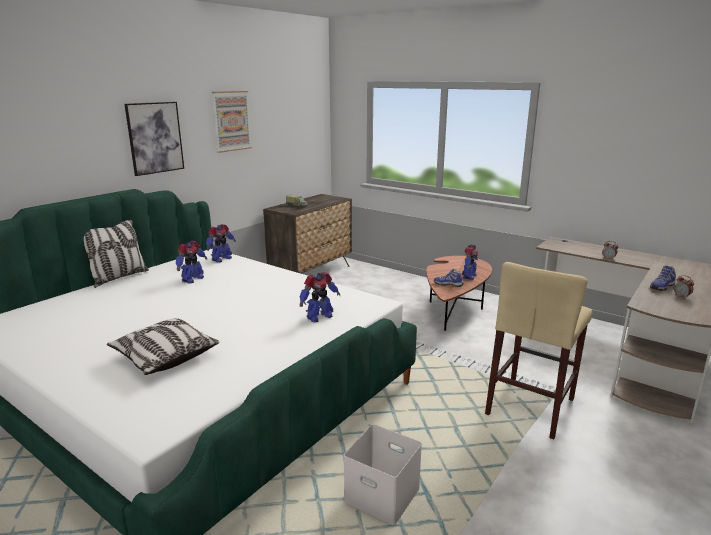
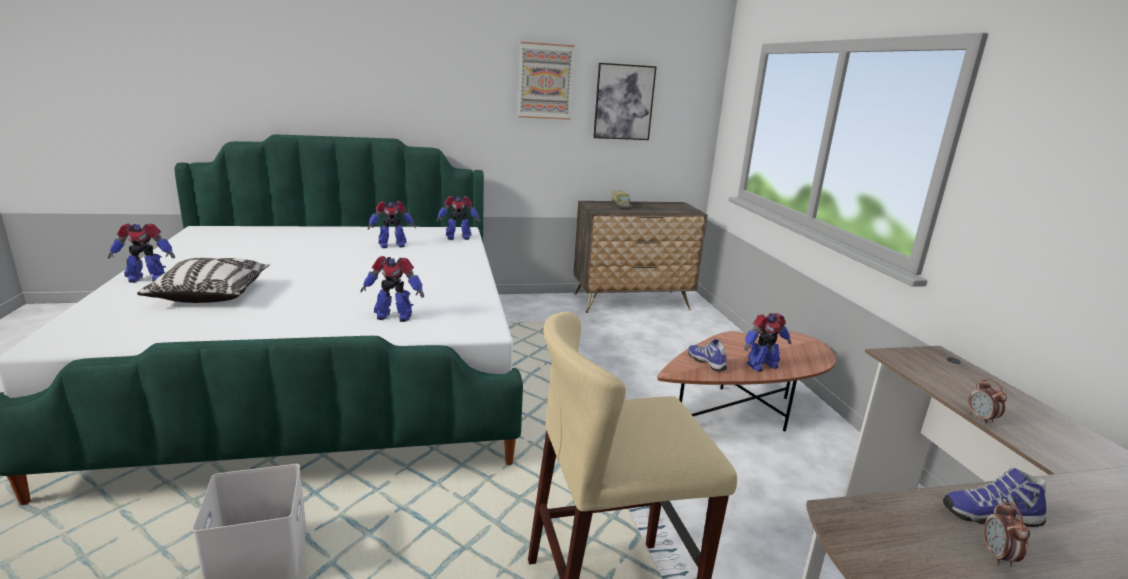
camera: 40 degrees right, 0 degrees up
(74, 372) = (147, 279): none -> toy robot
(118, 277) = (350, 226): pillow -> none
(155, 138) = (434, 87): picture -> picture (624, 102)

